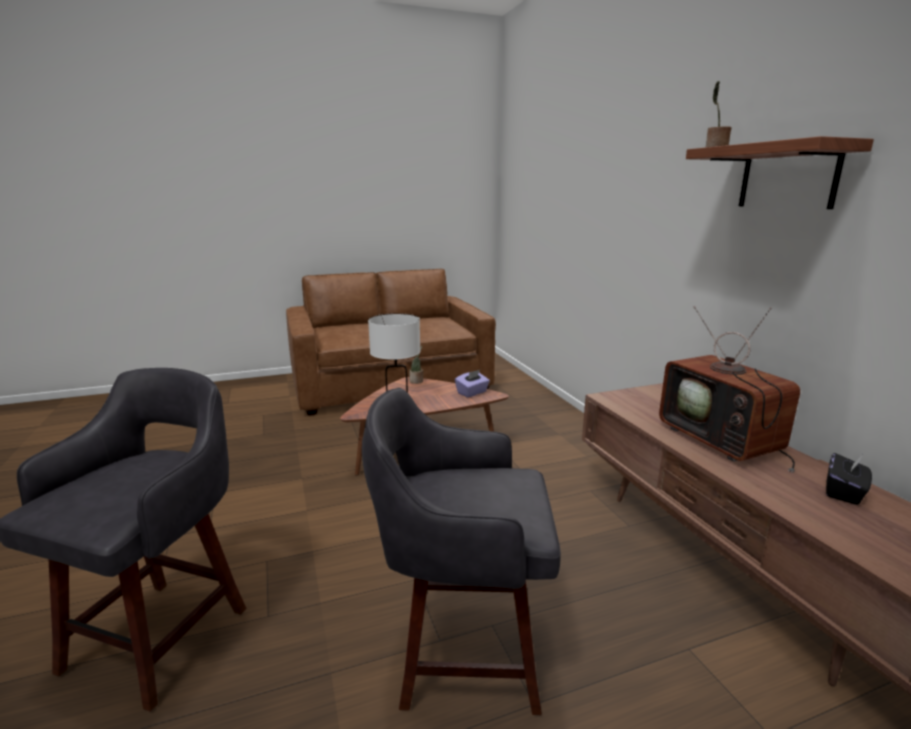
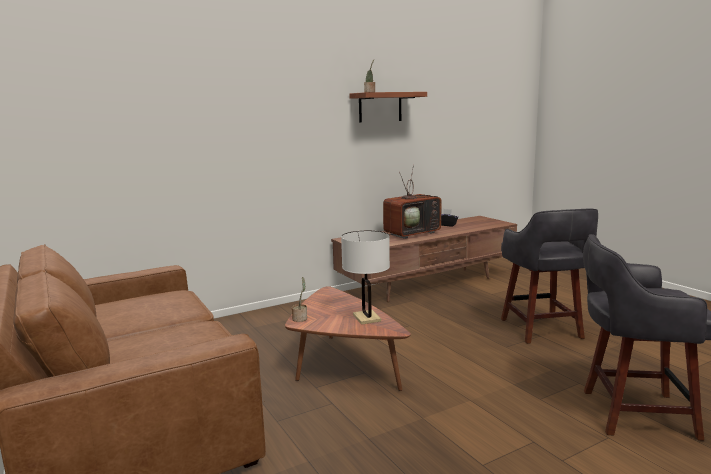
camera: 100 degrees left, 5 degrees down
(472, 393) = (326, 296): purple tissue box -> none

